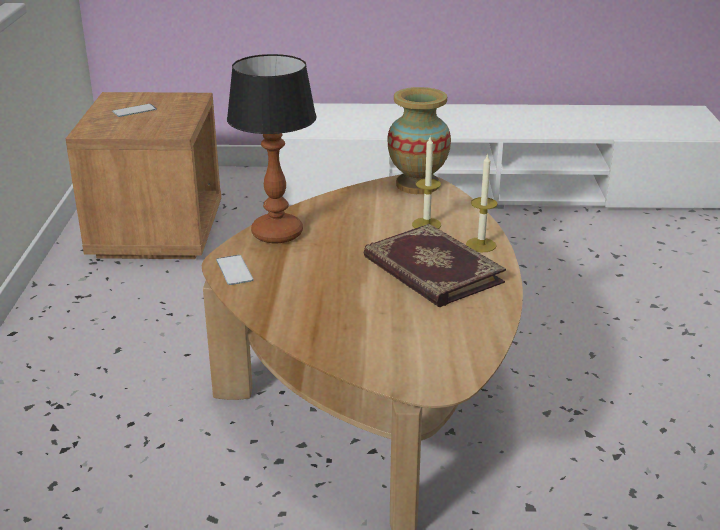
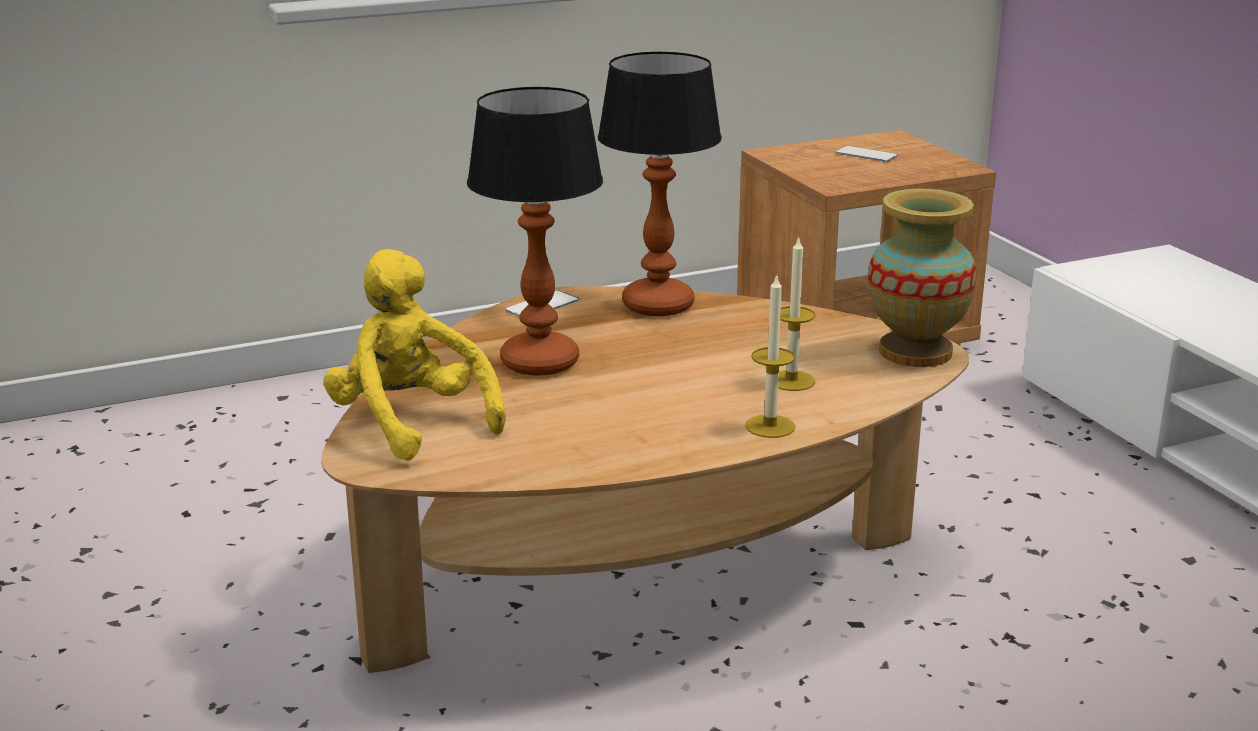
camera: 65 degrees right, 5 degrees down
(332, 291) = (541, 362): none -> table lamp
(390, 357) = (410, 423): none -> yellow plush toy
(431, 270) = (654, 407): book -> none

